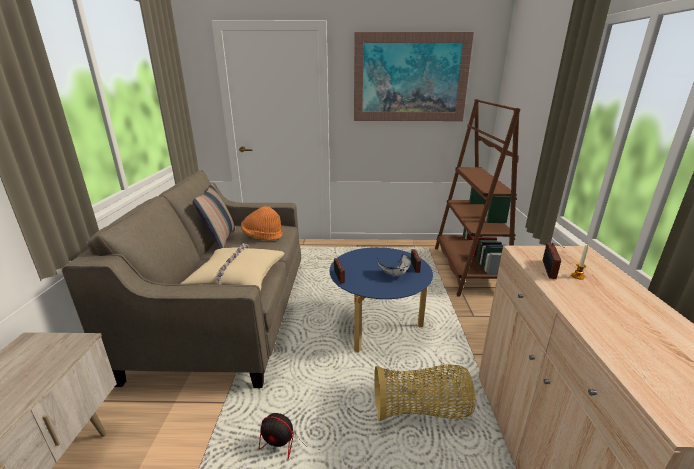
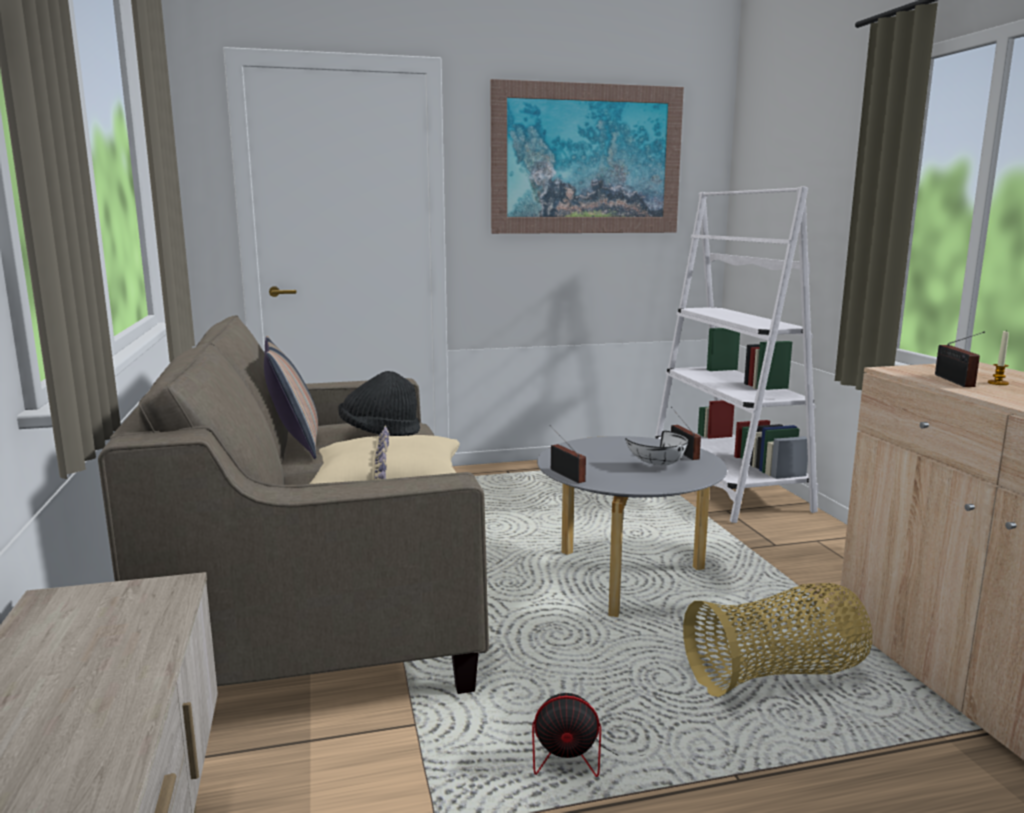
camera: 15 degrees left, 10 degrees down
(262, 236) = (379, 433): orange hat -> black hat
(378, 325) = (626, 577): blue coffee table -> grey coffee table
(468, 269) = (726, 486): brown bookcase -> white bookcase

